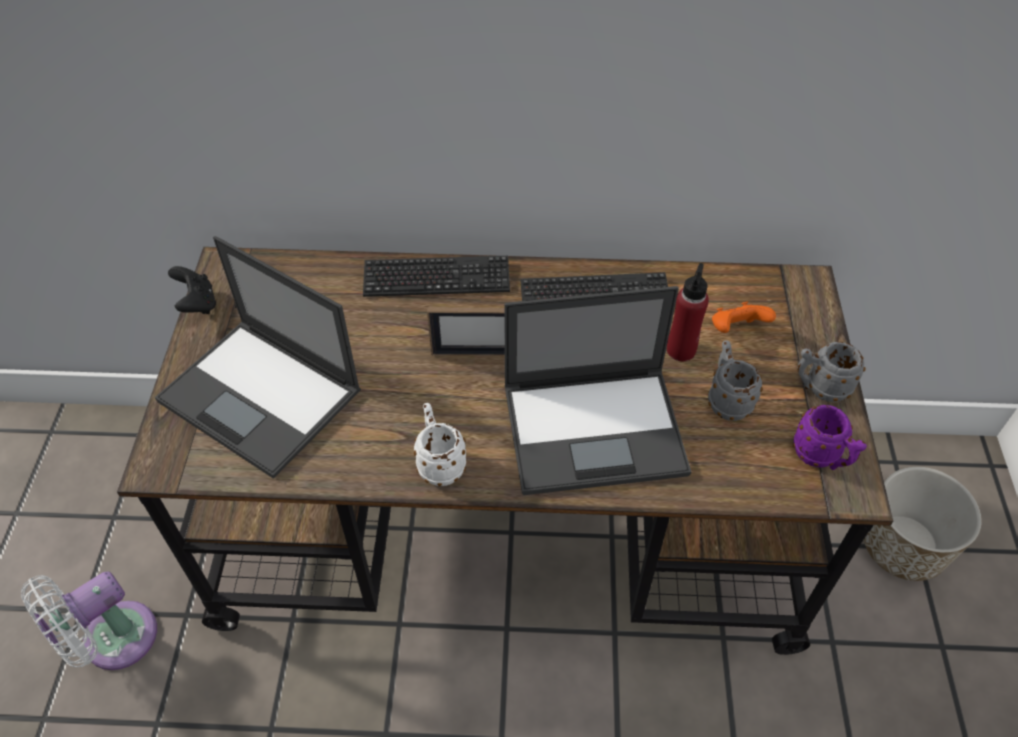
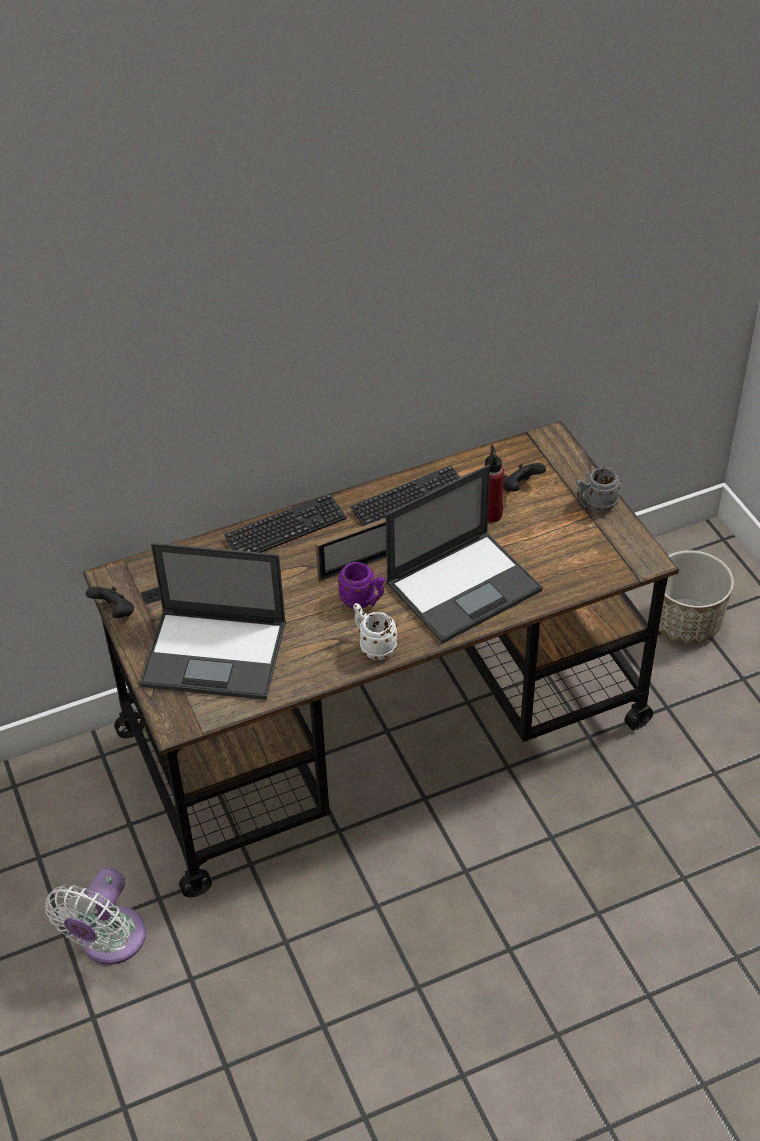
camera: 25 degrees left, 5 degrees down
(726, 400) = (539, 535): grey mug -> none
(736, 330) = (520, 488): orange game controller -> black game controller
(821, 458) = (618, 548): purple mug -> purple mug (363, 601)

